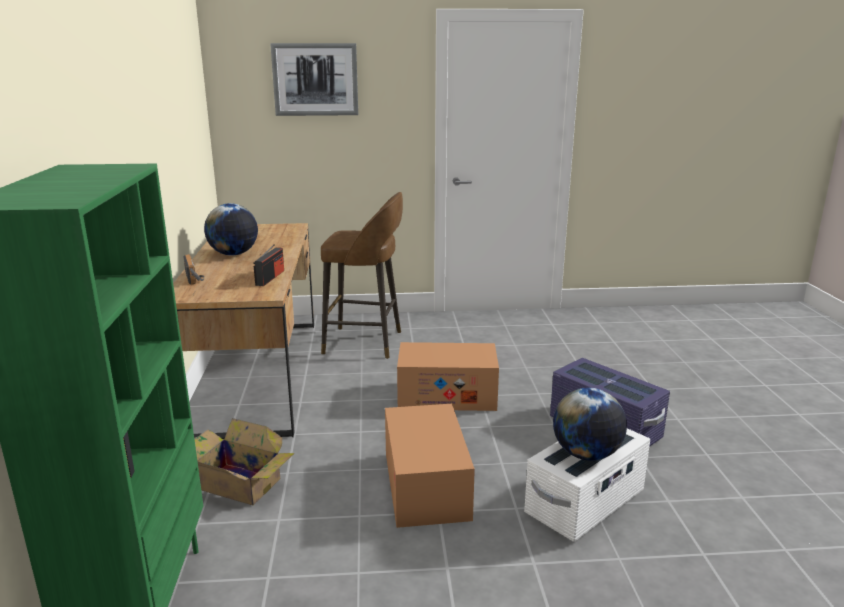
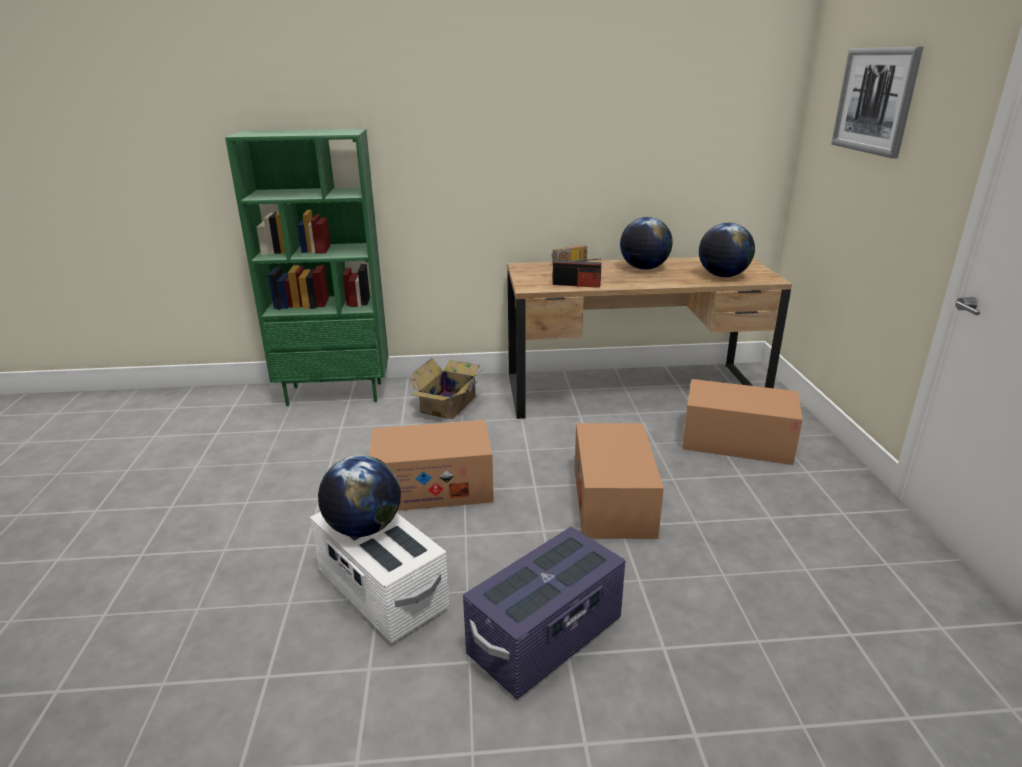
camera: 90 degrees right, 5 degrees up
(276, 235) = (722, 276): none -> globe
(365, 343) = (736, 441): brown stool -> cardboard box

